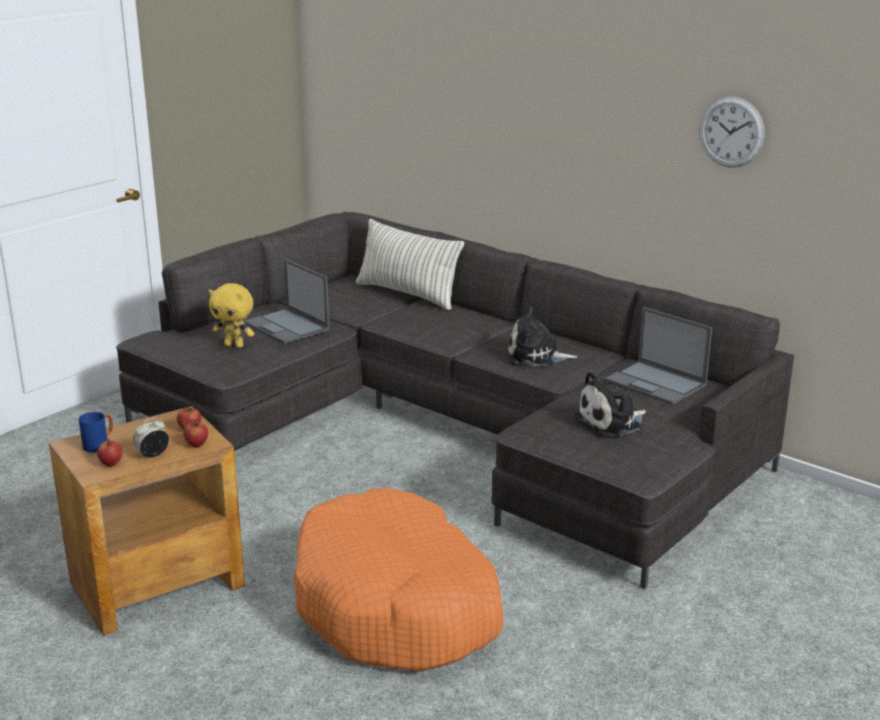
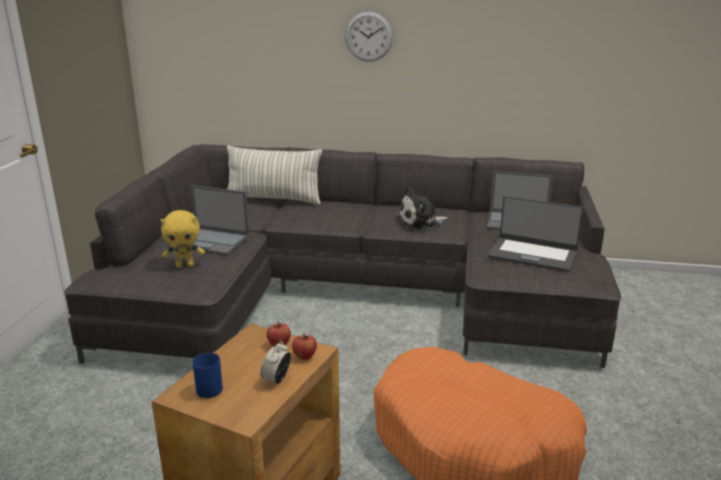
camera: 30 degrees left, 0 degrees up
(111, 463) = (248, 402): apple -> none
(612, 422) = (533, 254): plush toy -> laptop
(731, 132) = (534, 36): wall clock -> wall clock (368, 36)

